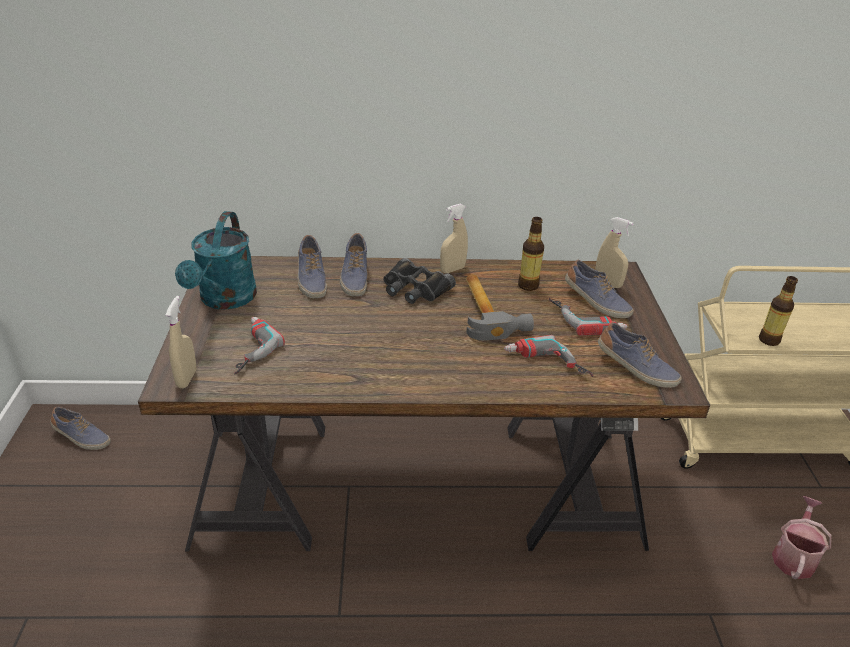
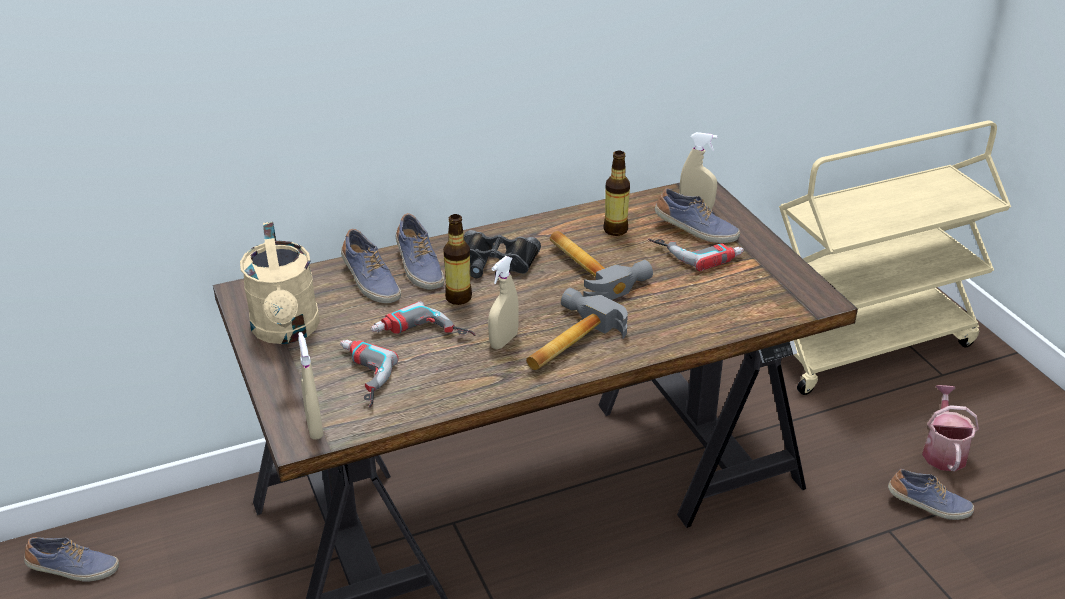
camera: 20 degrees left, 0 degrees up
(225, 300) = (287, 331): turquoise watering can -> beige watering can
(429, 364) = (567, 342): none -> hammer
(452, 269) = (523, 231): beige spray bottle -> beige spray bottle (504, 341)
(545, 365) = (684, 311): power drill -> power drill (421, 336)
(636, 369) = (772, 291): shoe -> shoe (928, 506)
(769, 340) = (866, 230): bottle -> bottle (458, 297)

